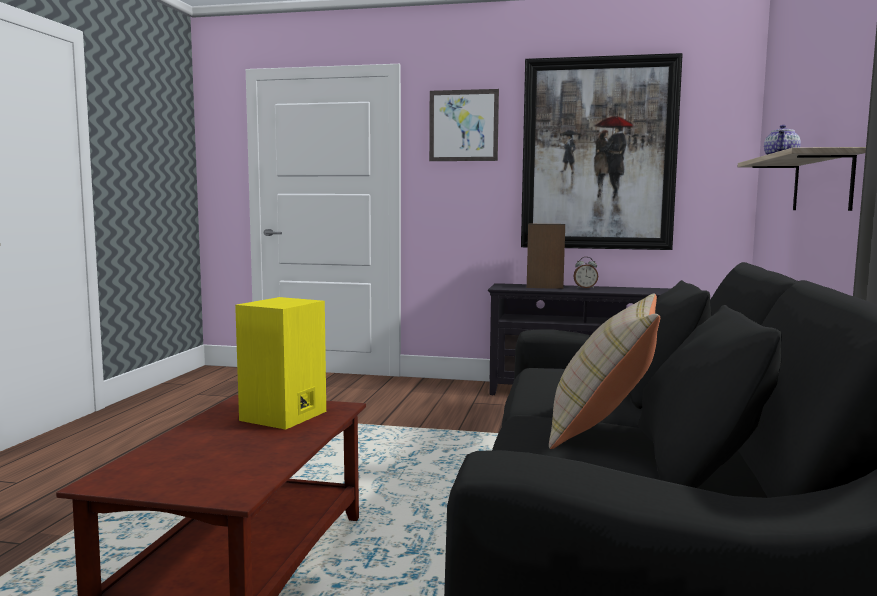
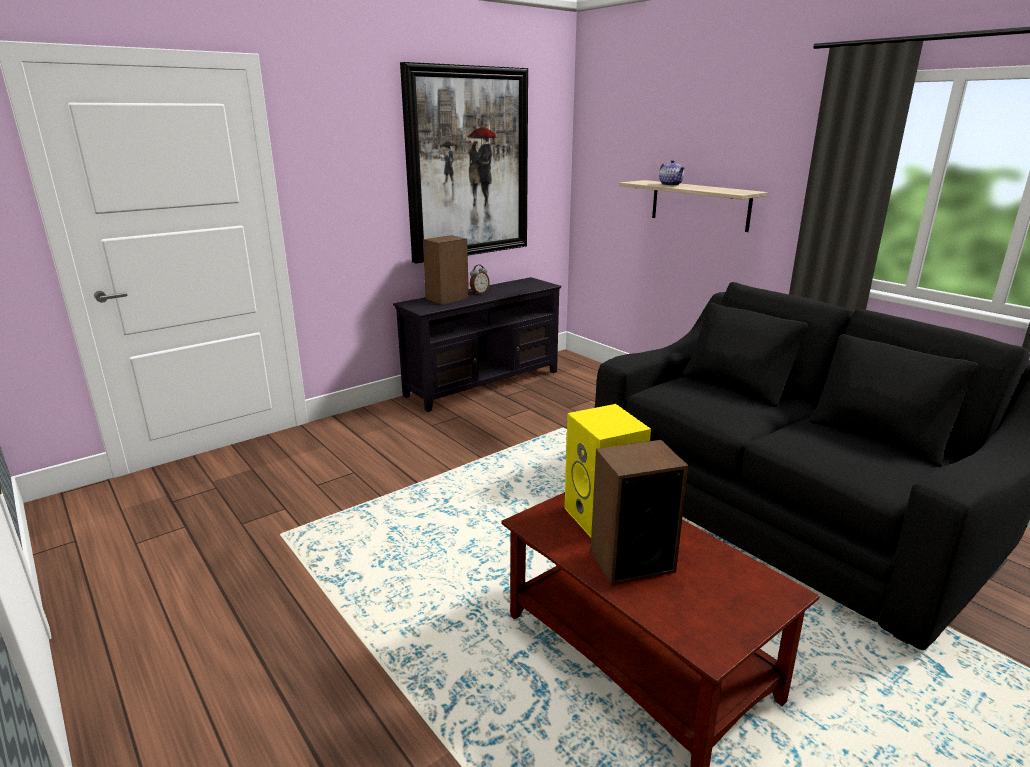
camera: 50 degrees left, 15 degrees up
(220, 436) = (631, 561): none -> speaker
(463, 125) = (344, 136): picture -> none
(602, 428) = (814, 431): beige pillow -> none

